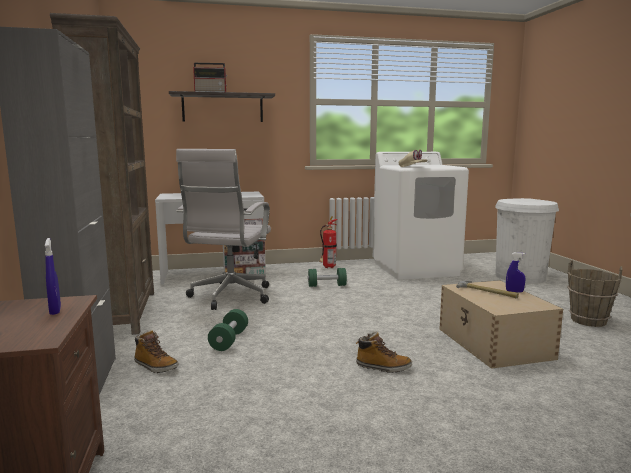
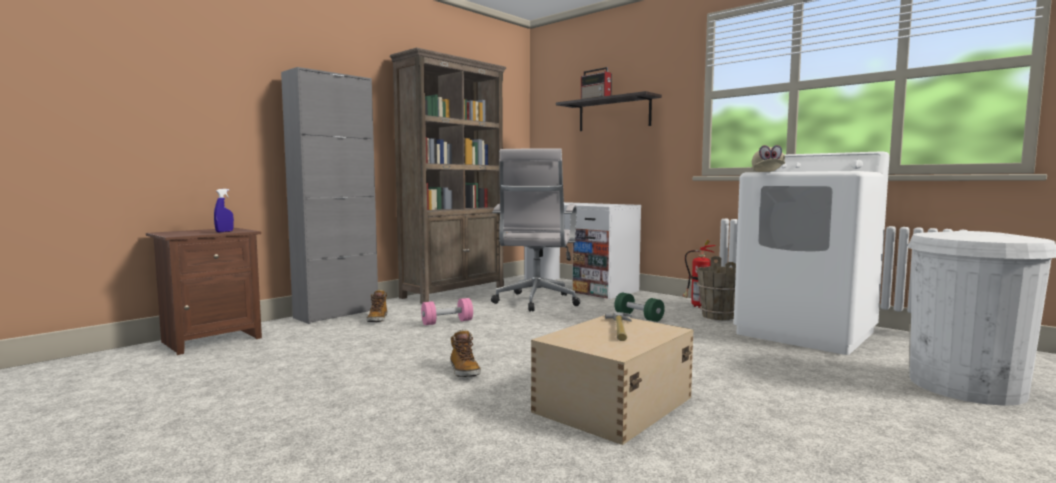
camera: 55 degrees right, 5 degrees down
(229, 297) = (536, 302): white office chair -> white office chair turned 60 degrees counterclockwise
(229, 340) = (447, 322): green dumbbell -> pink dumbbell
(514, 291) = (651, 338): blue spray bottle -> none
(588, 321) = (852, 455): brown bucket -> brown bucket (717, 316)

